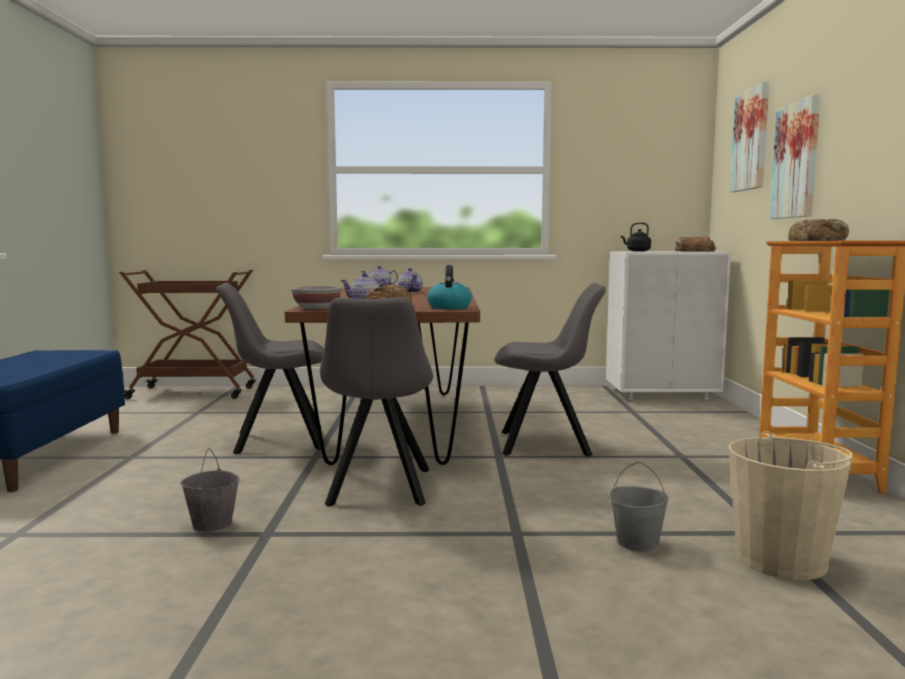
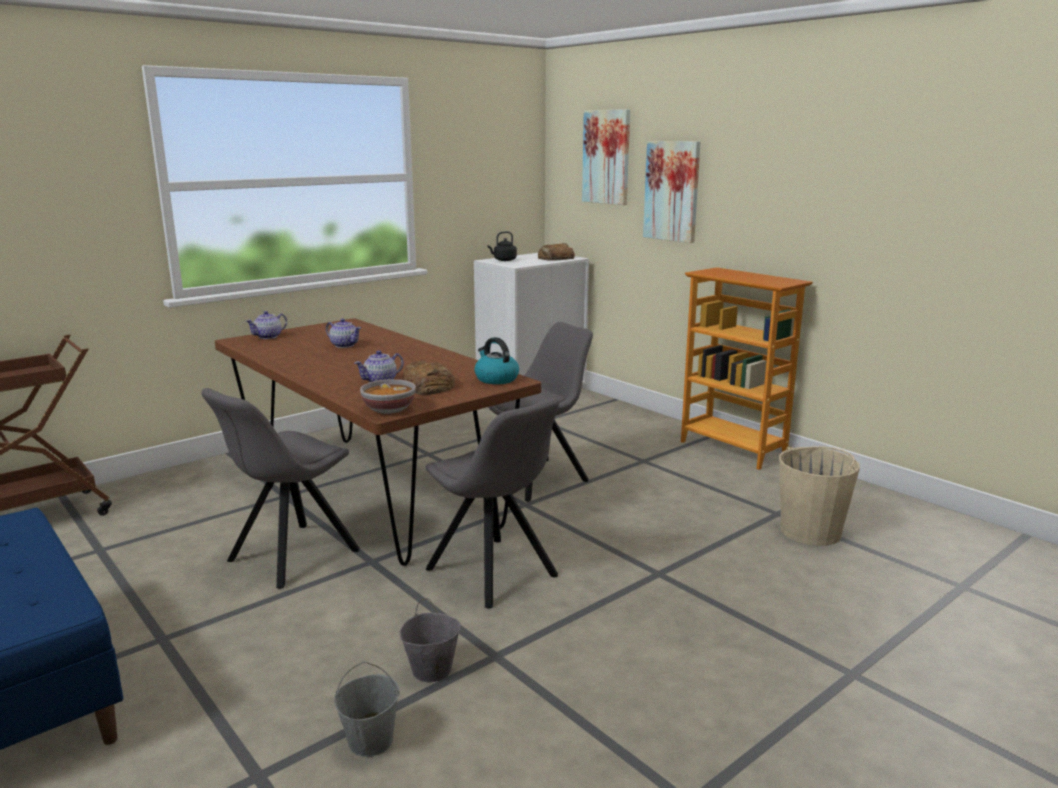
camera: 40 degrees left, 10 degrees up
(637, 543) = (732, 550): grey bucket -> grey bucket (371, 740)
(817, 240) = (725, 273): bread -> none

